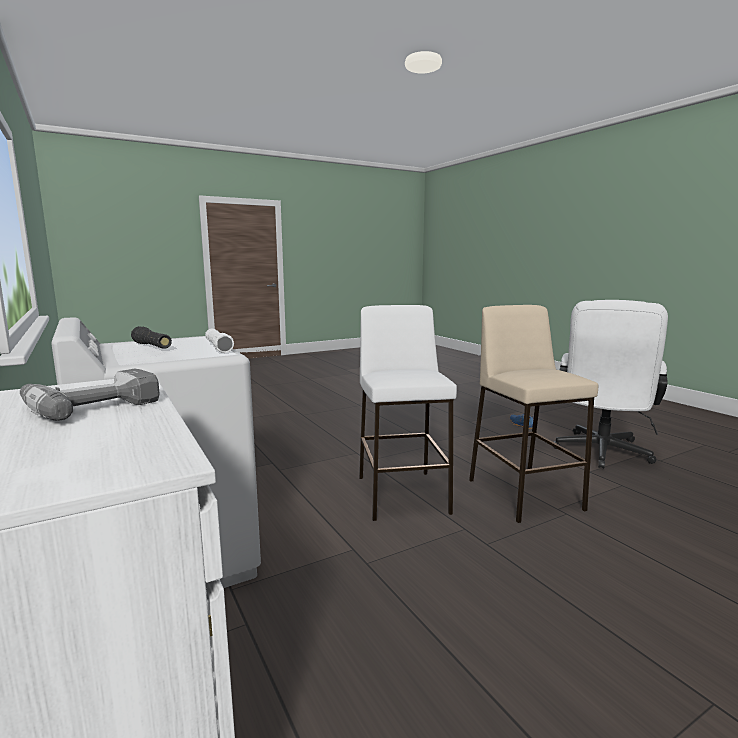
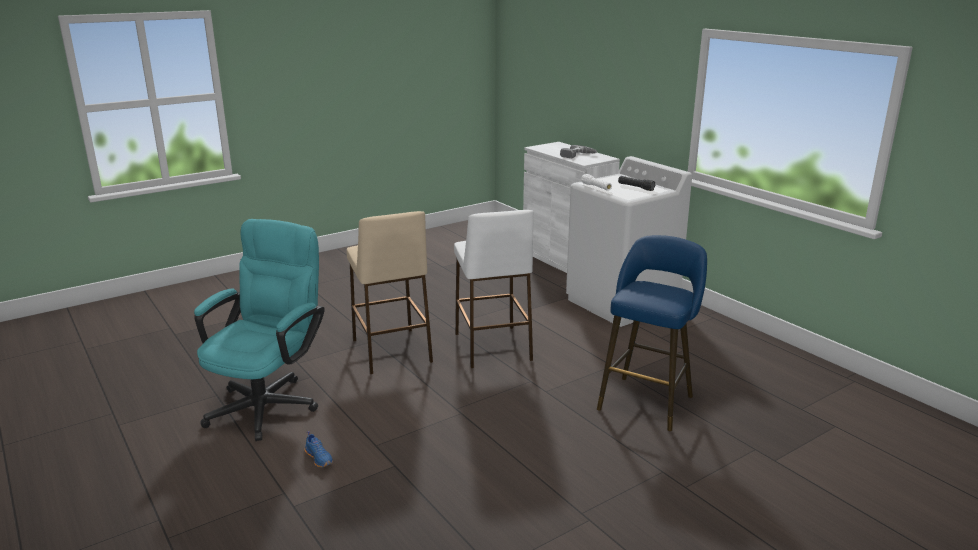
camera: 175 degrees right, 10 degrees up
(274, 444) = (647, 400): none -> blue stool
(601, 453) = (269, 402): white office chair -> turquoise office chair

